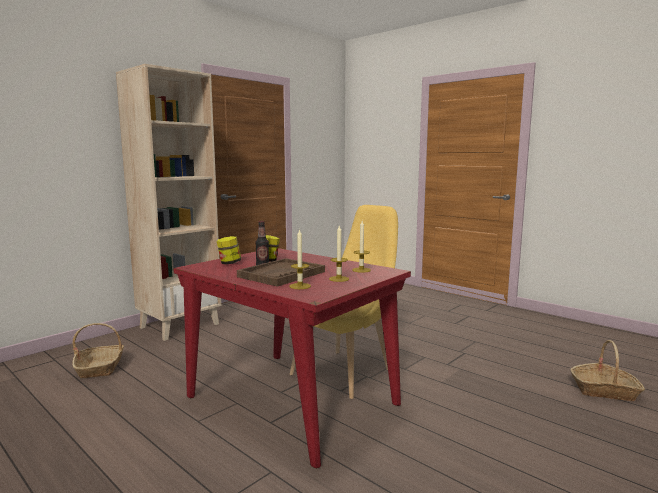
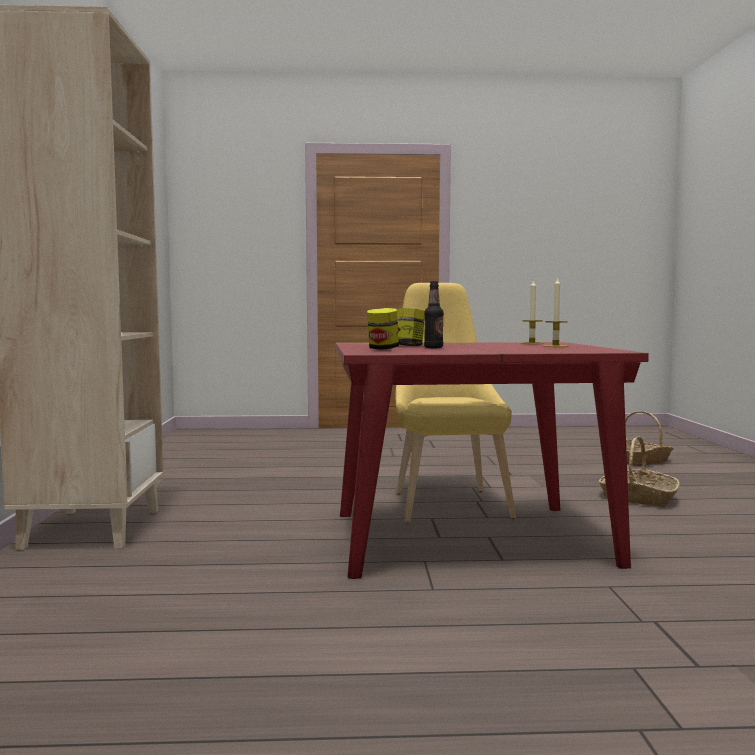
camera: 45 degrees left, 5 degrees down
(100, 367) = (105, 606): basket -> basket (637, 498)
(281, 274) = (493, 348): brown tray -> none
(300, 286) = (561, 349): candle -> none

